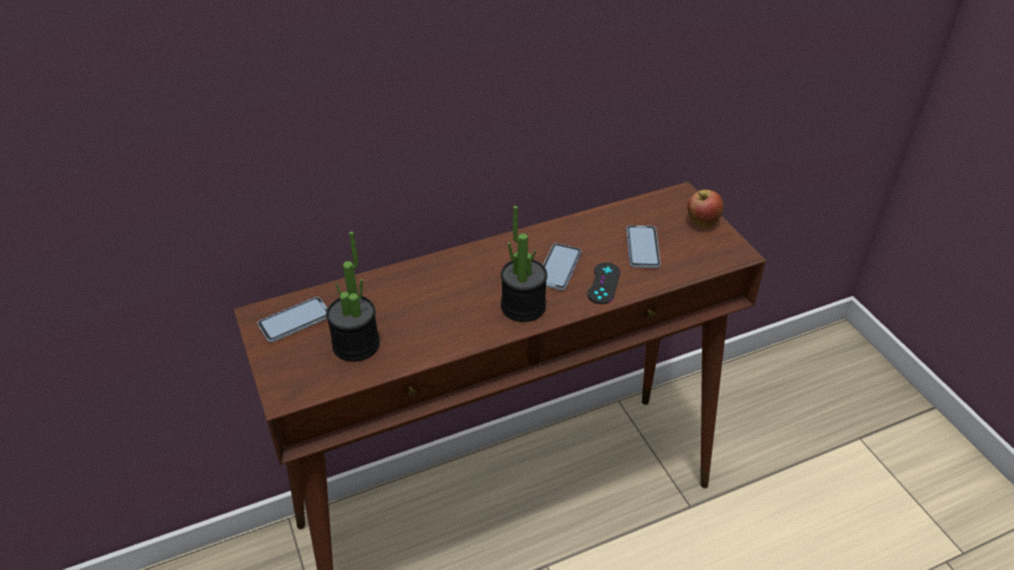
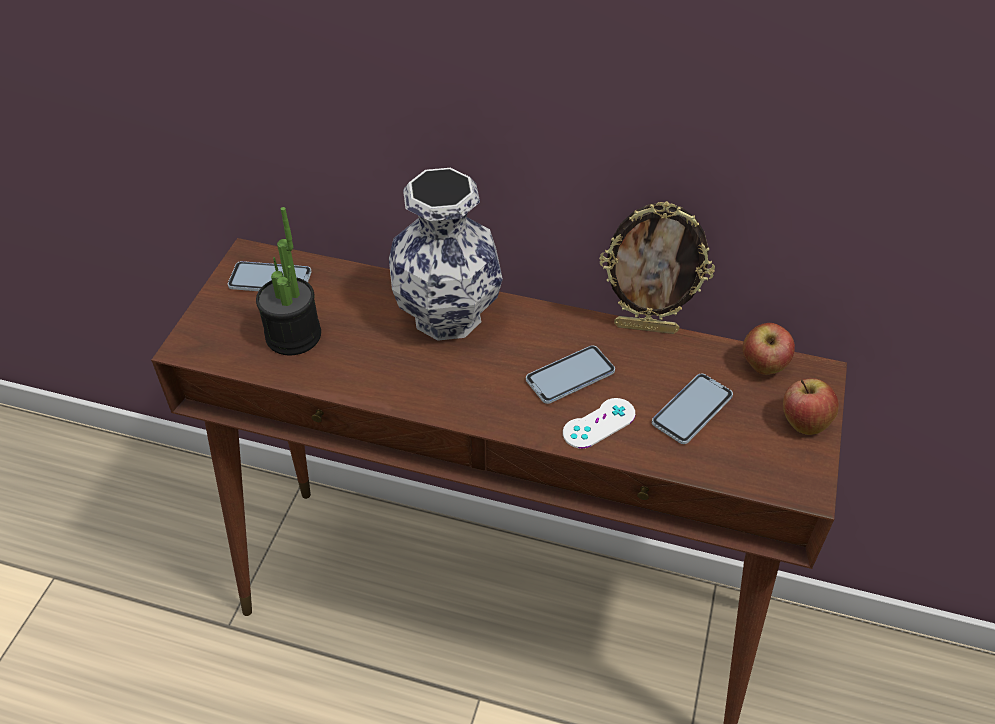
camera: 40 degrees right, 5 degrees up
(447, 276) = (448, 317): none -> vase
(523, 306) = (485, 395): potted plant -> none
(569, 218) = (646, 327): none -> picture frame
(603, 283) = (599, 423): black game controller -> white game controller
(652, 206) = (763, 367): none -> apple

